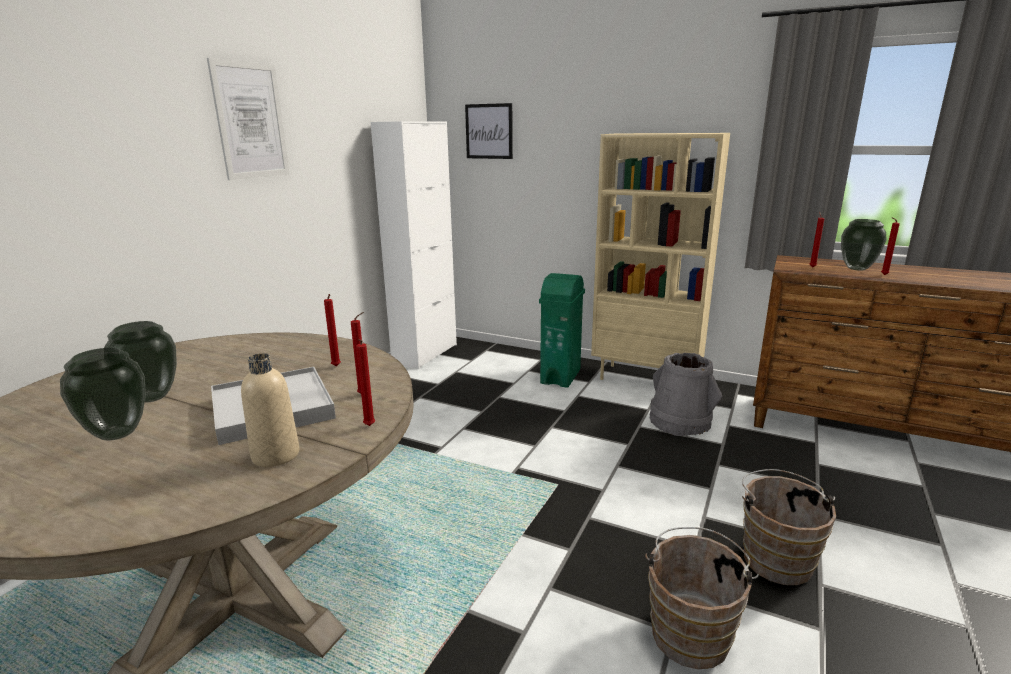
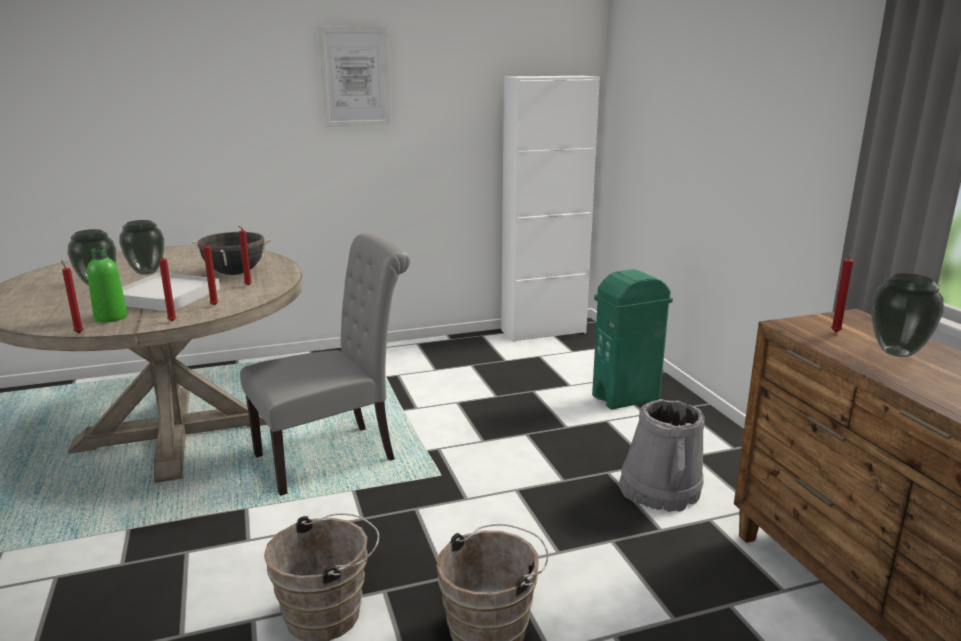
camera: 45 degrees right, 0 degrees up
(275, 455) = (111, 317): beige bottle -> green bottle
(281, 362) = (234, 273): none -> black cooking pot
(452, 518) = (334, 456): none -> grey chair
(489, 131) = (643, 90): picture -> none
(646, 378) = (717, 437): beige bookcase -> none
(883, 275) = (900, 369): red candle -> red candle (78, 332)

